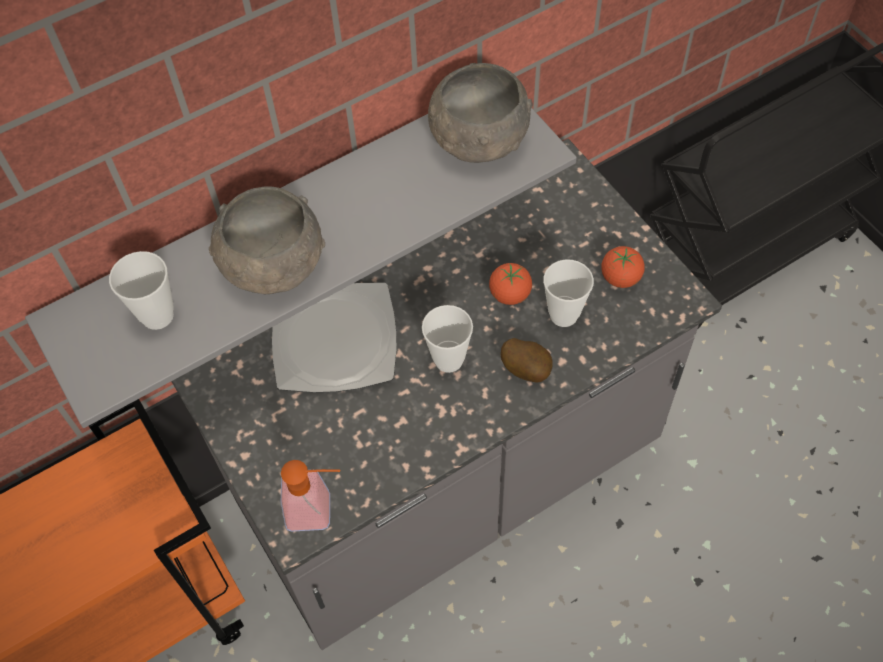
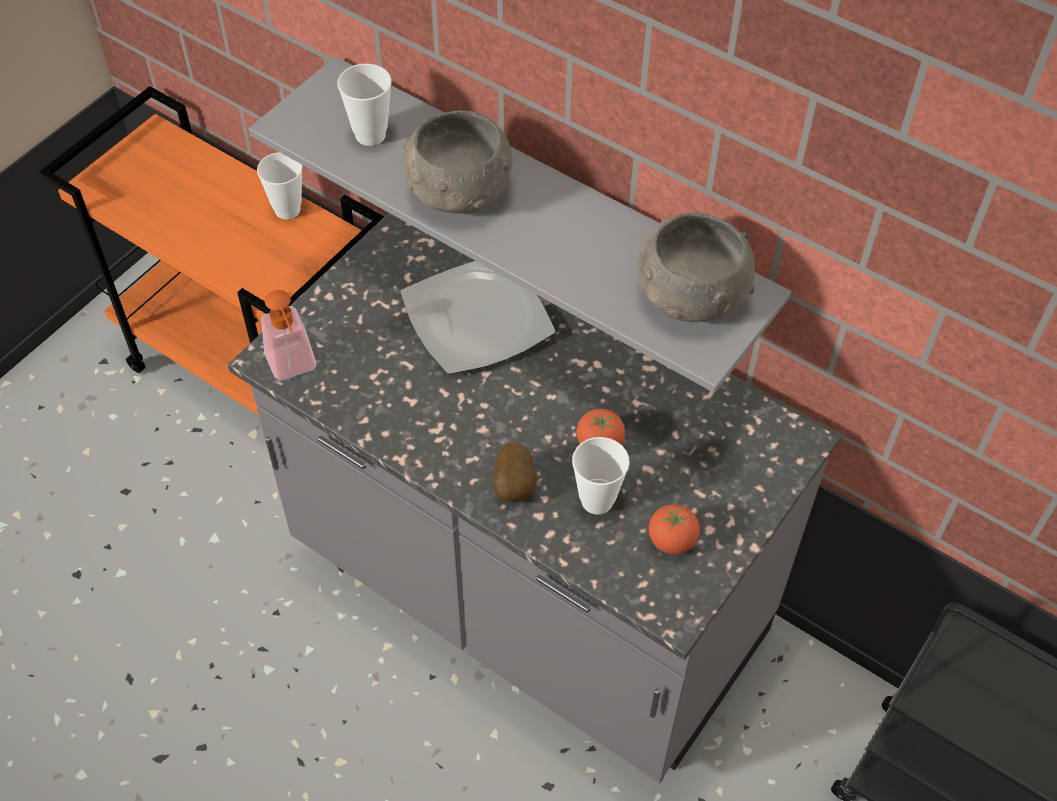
camera: 65 degrees right, 5 degrees down
(448, 360) = (496, 416): cup -> cup (287, 210)

